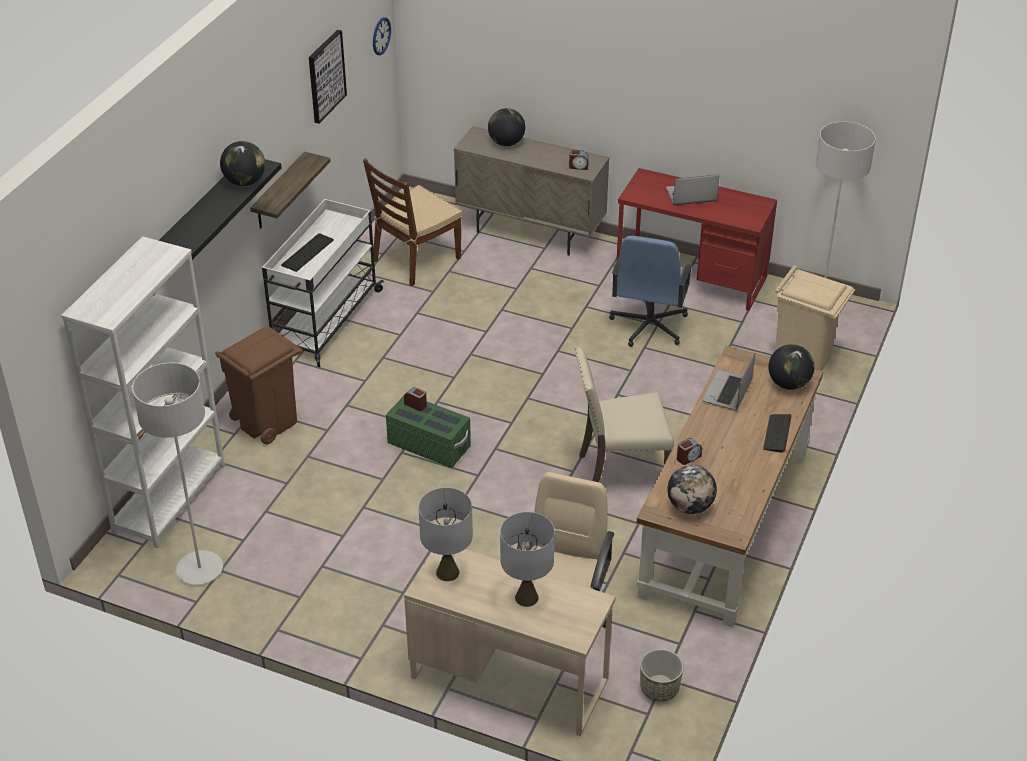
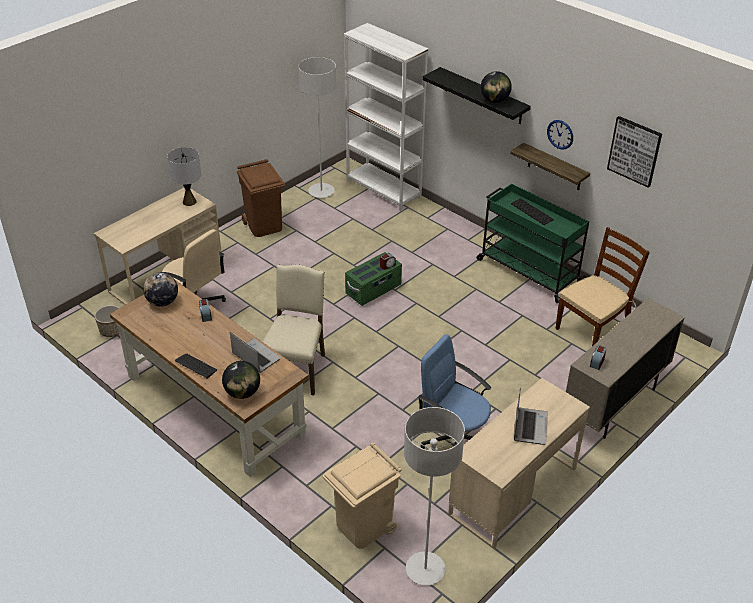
camera: 110 degrees right, 0 degrees up
(266, 422) = (432, 231): brown trash can -> brown trash can (264, 225)
(324, 322) = (528, 271): white cart -> green cart
(381, 36) = (721, 201): wall clock -> wall clock (560, 134)
(416, 260) = (592, 329): brown chair -> brown chair turned 75 degrees clockwise
(506, 143) = (648, 329): globe -> none
(526, 598) = (148, 223): grey table lamp -> none
(691, 277) = (513, 491): red desk -> beige desk

